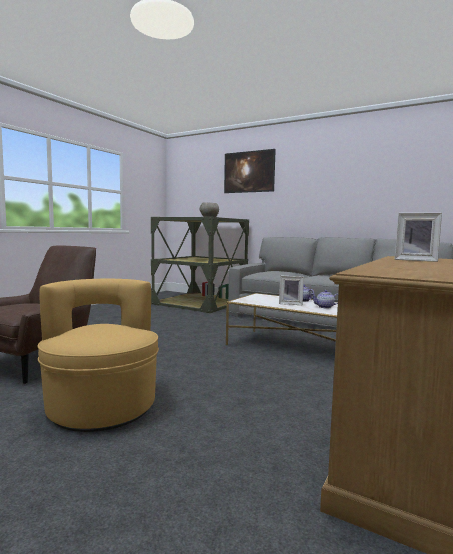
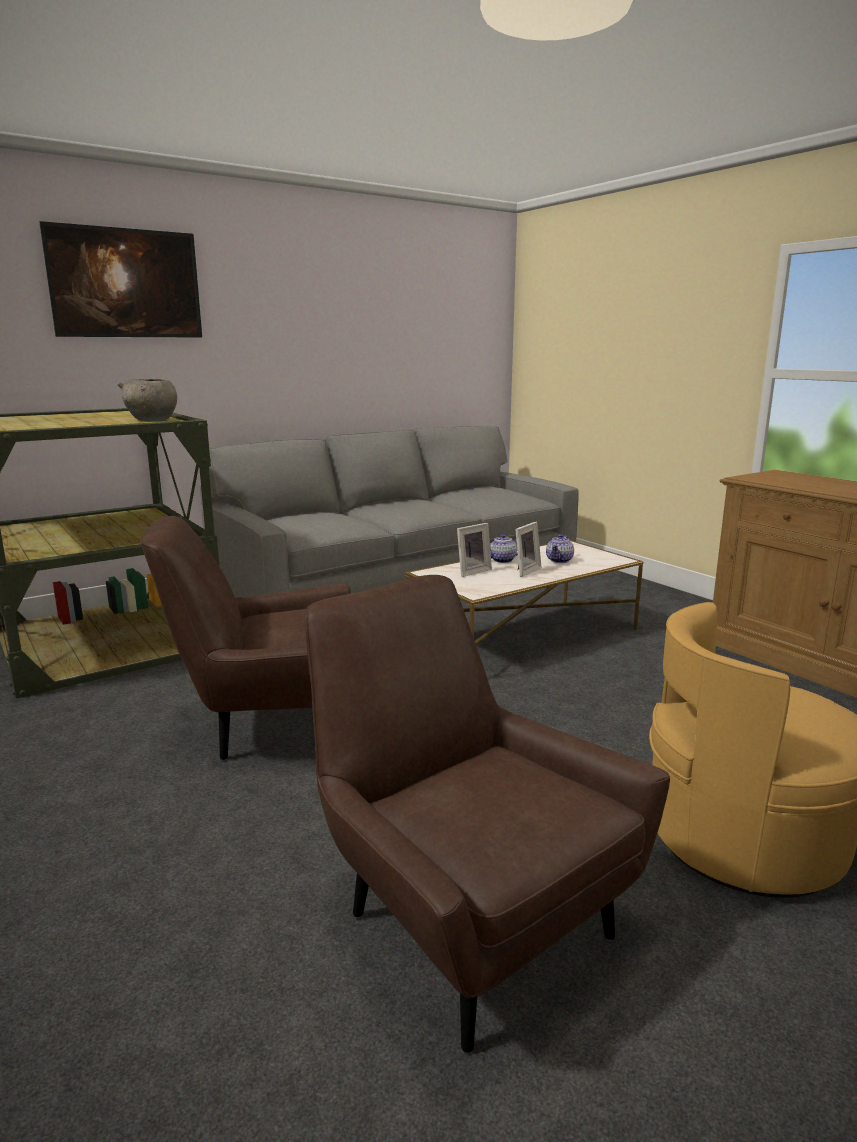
camera: 65 degrees left, 10 degrees up
(155, 327) = (276, 726): none -> brown armchair
(415, 260) = (806, 483): picture frame -> picture frame (471, 571)

